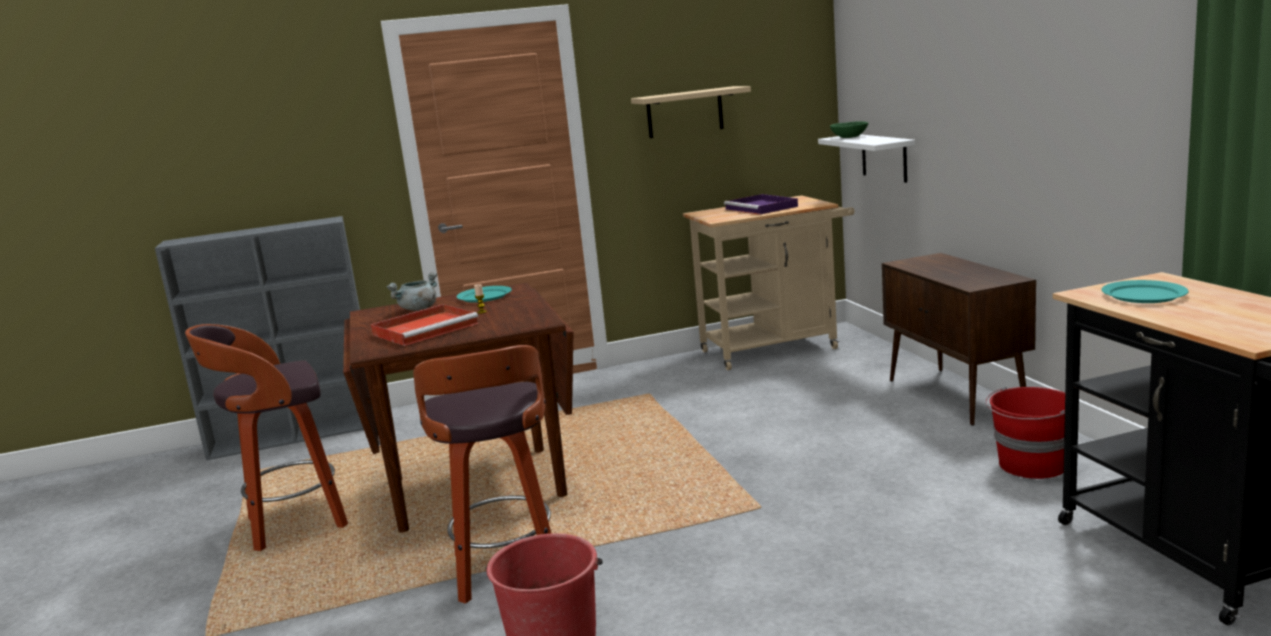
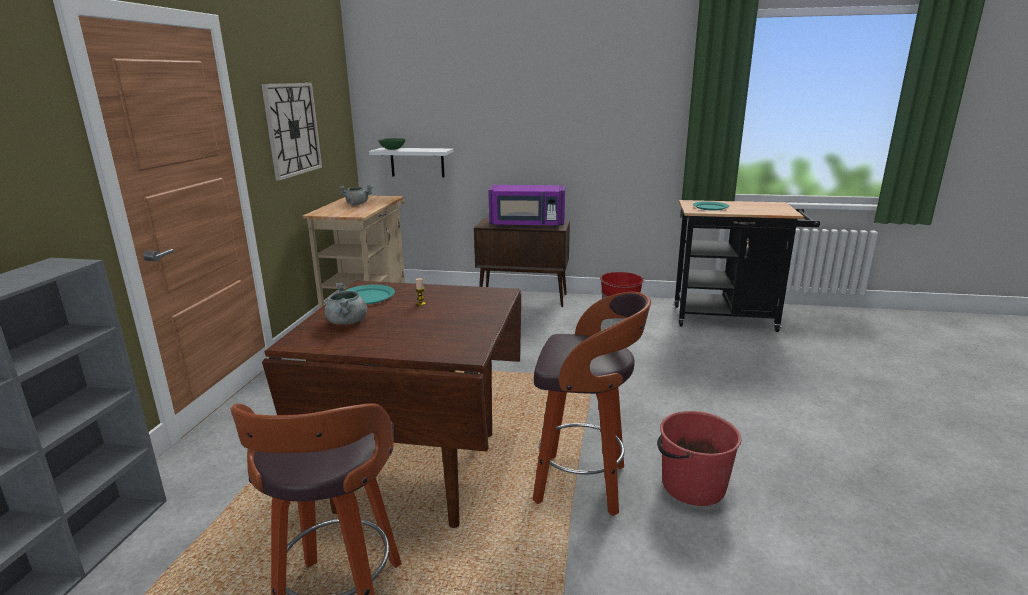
camera: 65 degrees left, 5 degrees up
(427, 328) = (431, 326): red tray -> none
(684, 112) = (292, 129): beige shelf -> wall clock
(762, 208) = (357, 204): purple tray -> grey cooking pot
(953, 273) = (527, 224): none -> purple microwave

